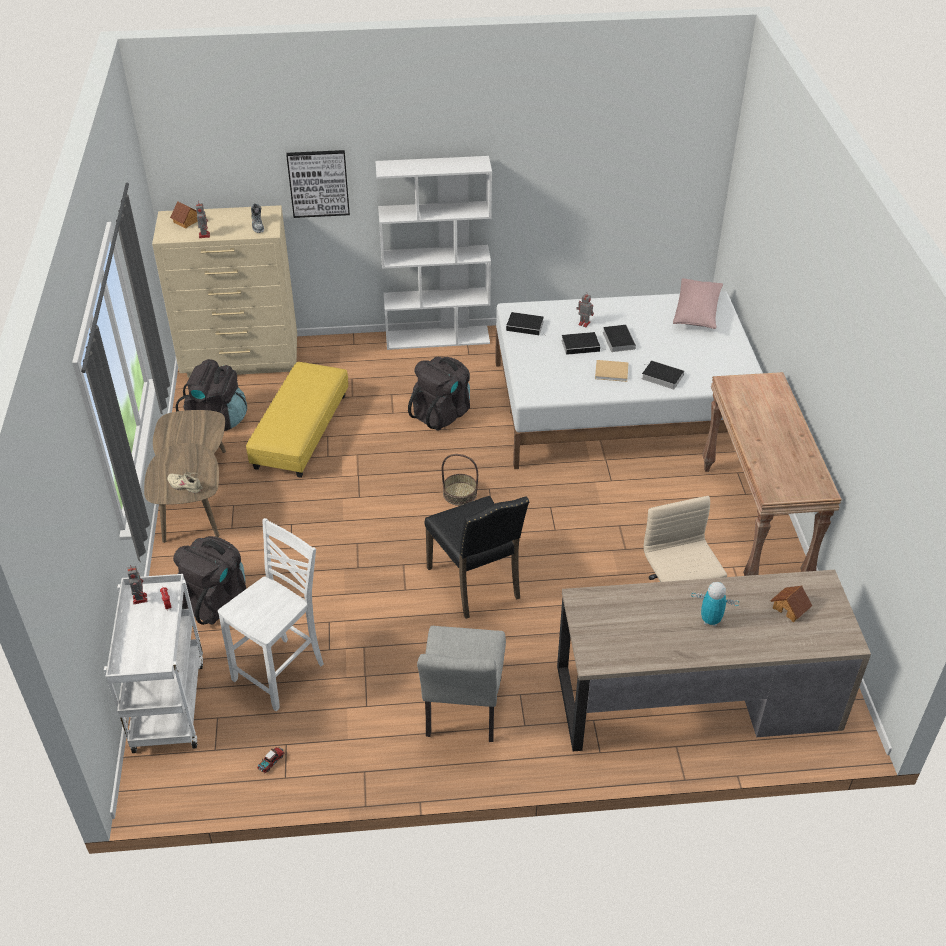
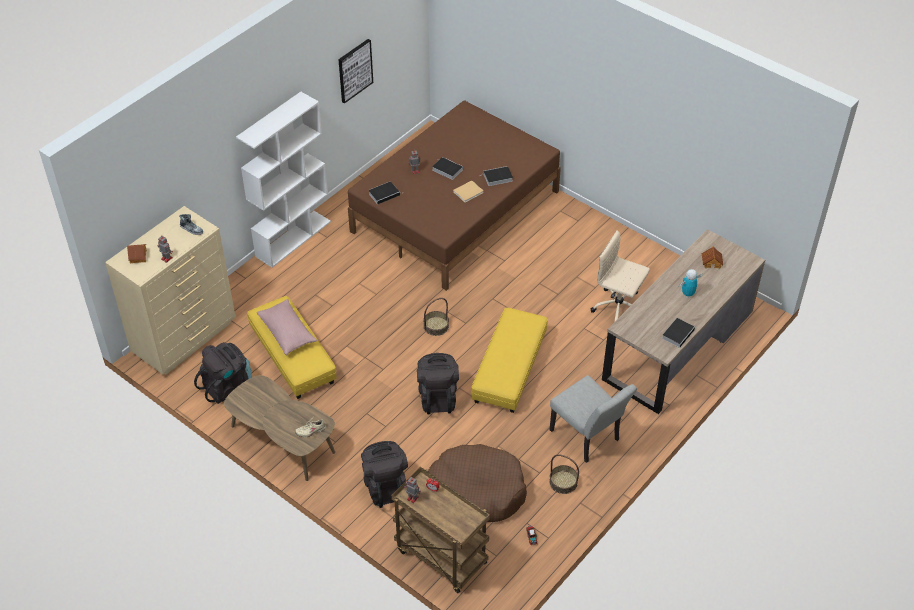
camera: 45 degrees left, 5 degrees up
(167, 704) = (440, 556): white cart -> brown cart
(281, 672) = (475, 492): white chair -> brown dog bed
(318, 183) = (202, 174): picture -> picture (354, 70)
(376, 735) = (563, 482): none -> basket
(442, 413) = (362, 285): black backpack -> black backpack (438, 397)
(476, 583) = (509, 368): black chair -> yellow ottoman
(581, 345) = (431, 186): book -> book (678, 333)
(621, 406) = (456, 211): white bed -> brown bed
(696, 313) = (466, 124): pink pillow -> pink pillow (287, 333)
(754, 524) = (601, 235): brown console table -> none

